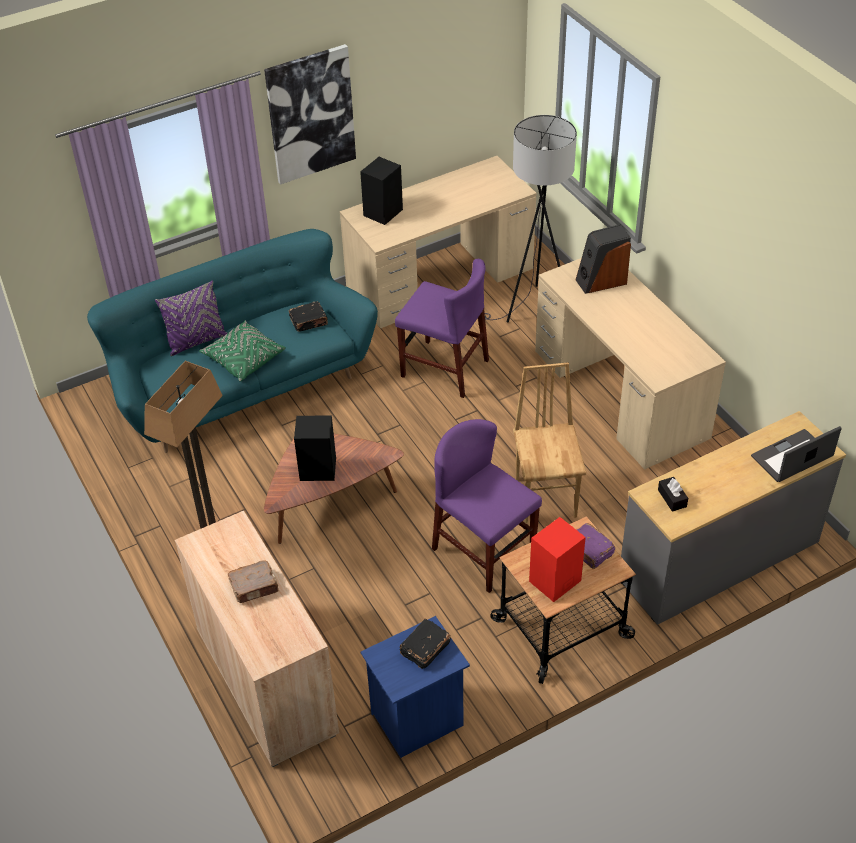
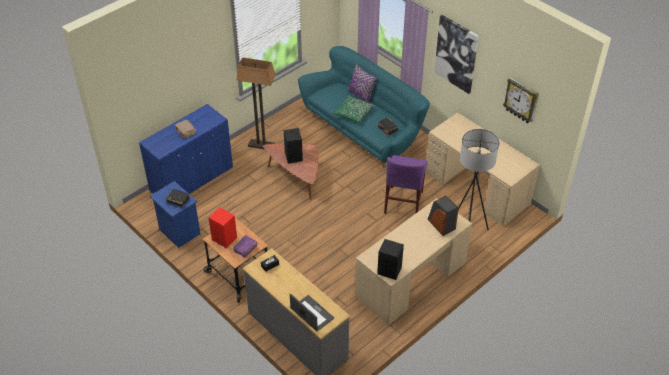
camera: 75 degrees right, 0 degrees up
(266, 681) = (192, 179): beige cabinet -> blue cabinet
(383, 212) = (464, 128): black speaker -> black speaker (390, 270)
(444, 84) = (521, 100): none -> wall clock
(483, 551) = (280, 238): purple chair -> none
(547, 497) = (323, 258): brown chair -> none

